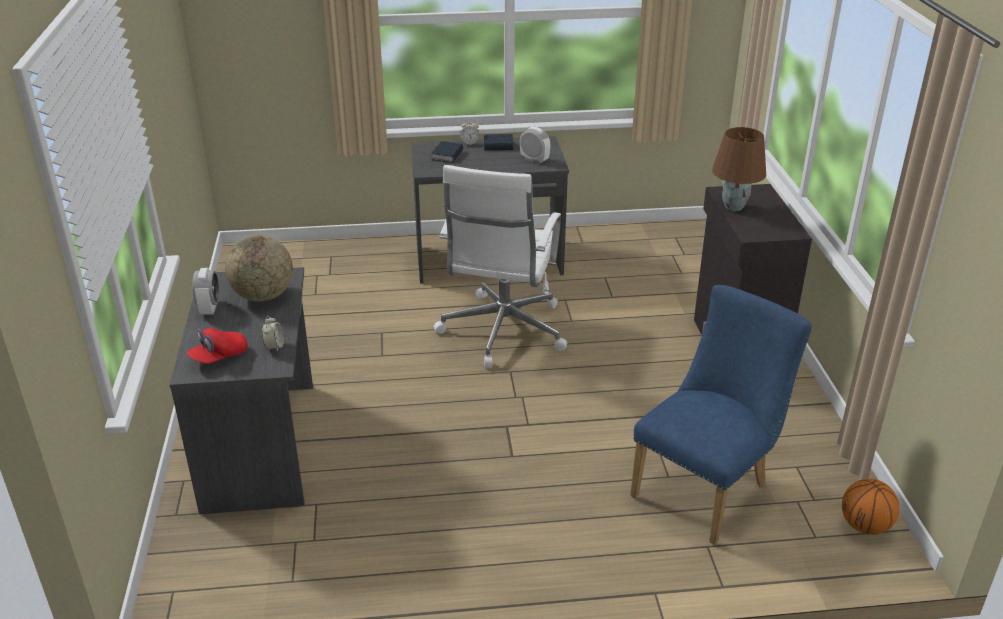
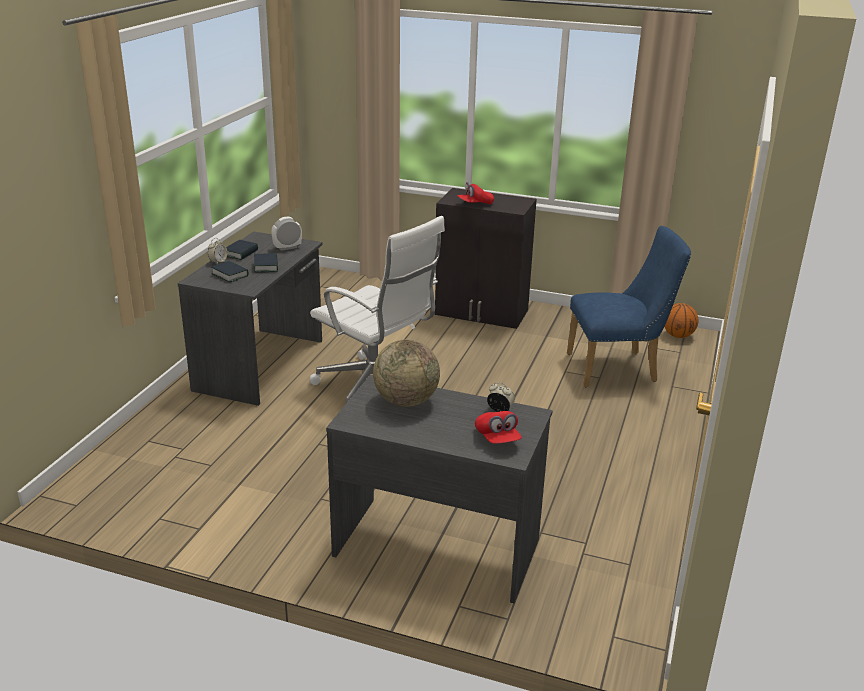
camera: 65 degrees left, 5 degrees down
(209, 308) = (405, 431): alarm clock -> none
(482, 163) = (266, 266): none -> book
(707, 488) = (618, 369): blue chair -> blue chair turned 105 degrees clockwise
(734, 207) = (475, 204): brown table lamp -> red cap

